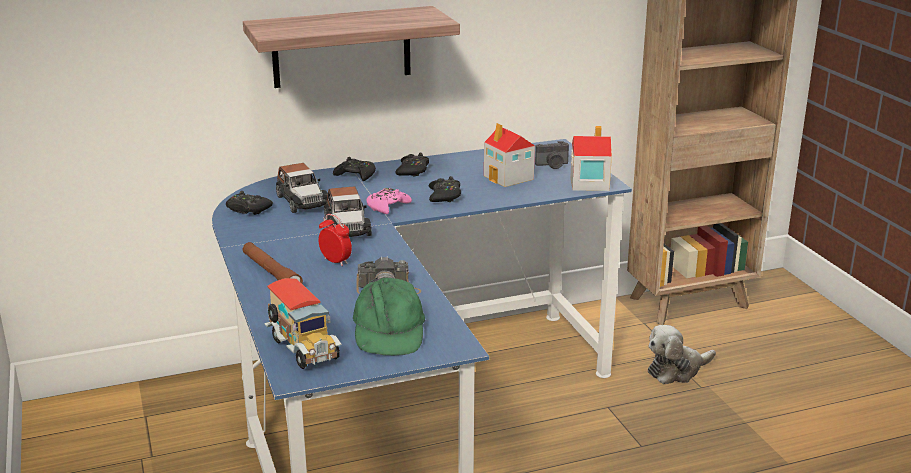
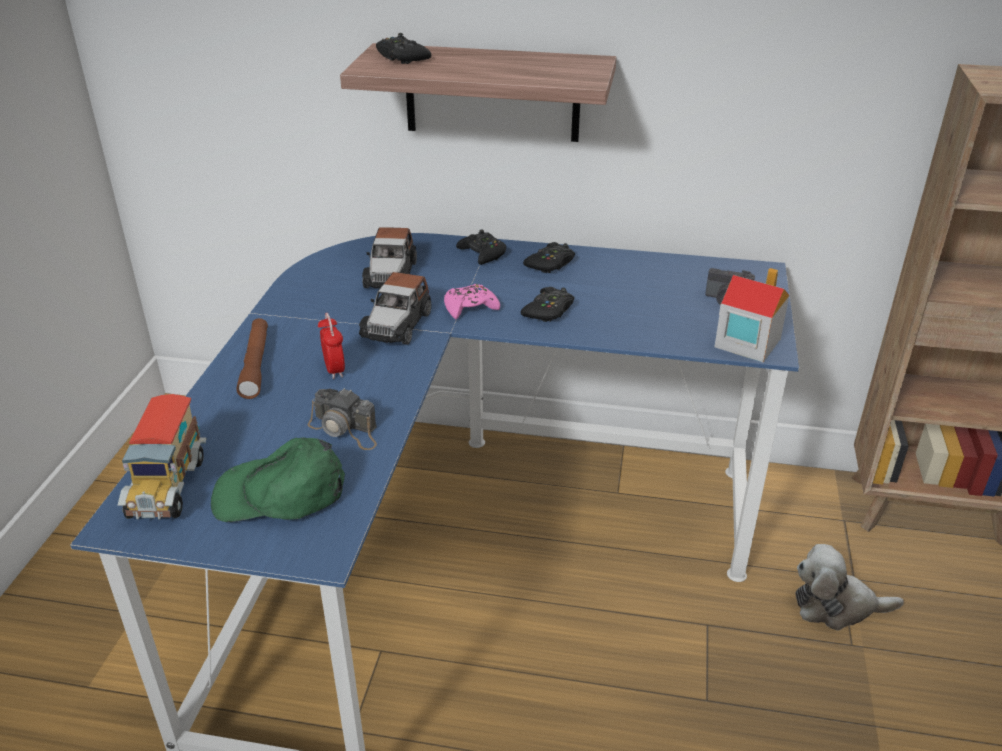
camera: 30 degrees right, 10 degrees up
(248, 209) = (327, 270): black game controller -> black game controller (402, 58)
(388, 329) = (280, 493): green cap -> green cap turned 60 degrees clockwise
(509, 177) = (652, 305): toy house -> none

